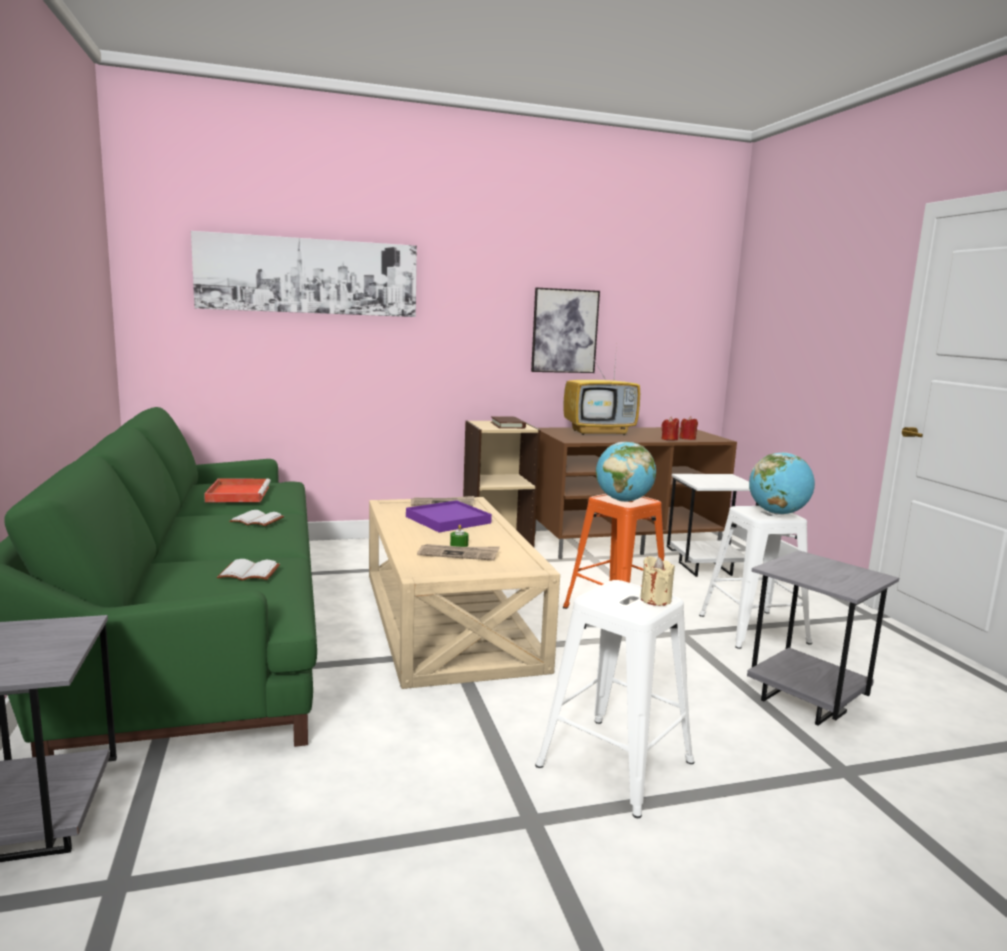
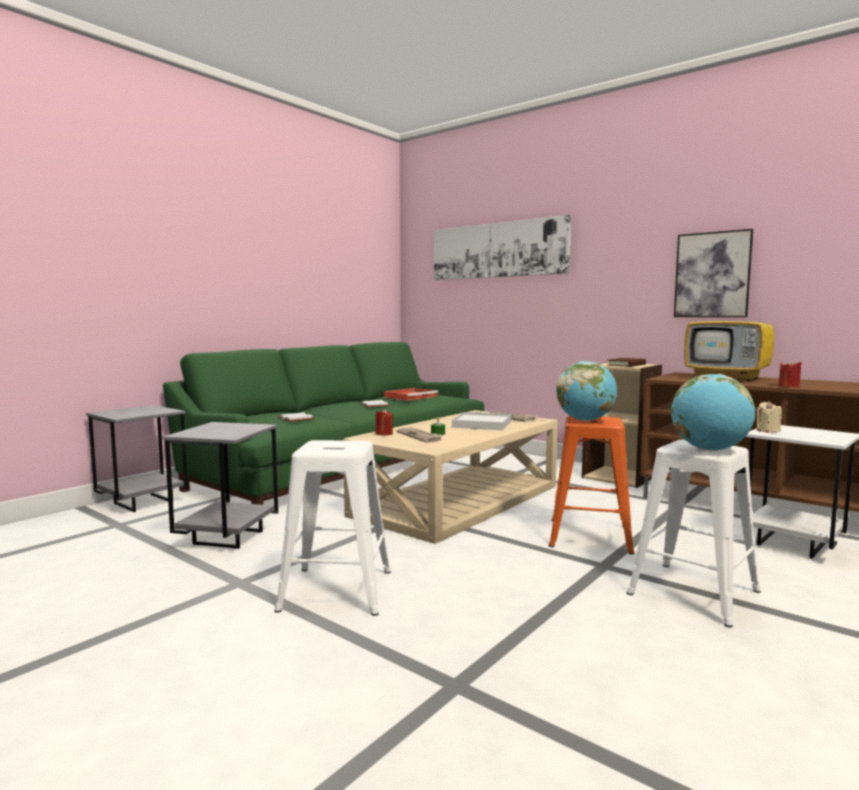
camera: 55 degrees right, 5 degrees down
(448, 520) = (482, 424): purple tray -> white tray
(655, 600) = (341, 450): beige candle -> beige candle (767, 430)
(687, 438) = (821, 388): red candle -> red candle (384, 434)
(804, 704) = (565, 644): grey side table -> grey side table (226, 538)

